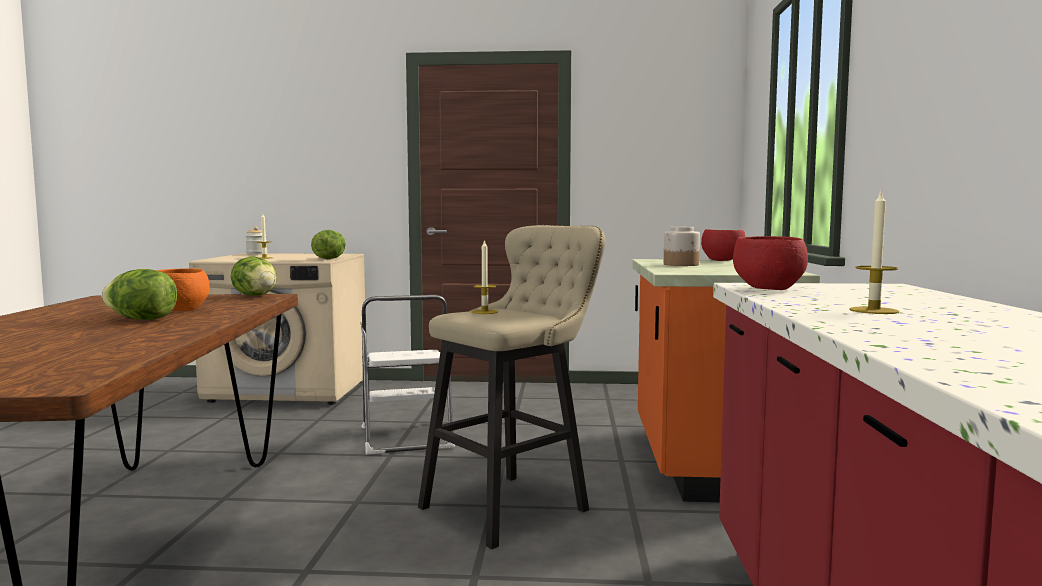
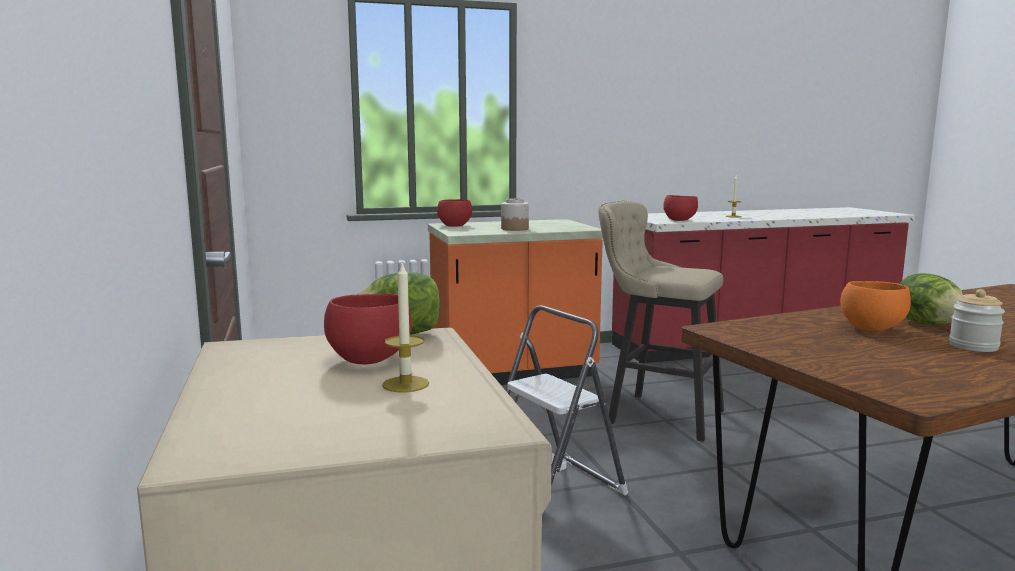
camera: 110 degrees left, 5 degrees up
(256, 253) = (213, 440): jar -> jar (973, 346)
(256, 296) = (736, 333): lettuce -> none
(301, 257) = (368, 359): none -> red bowl
(484, 312) = (678, 273): candle -> none

